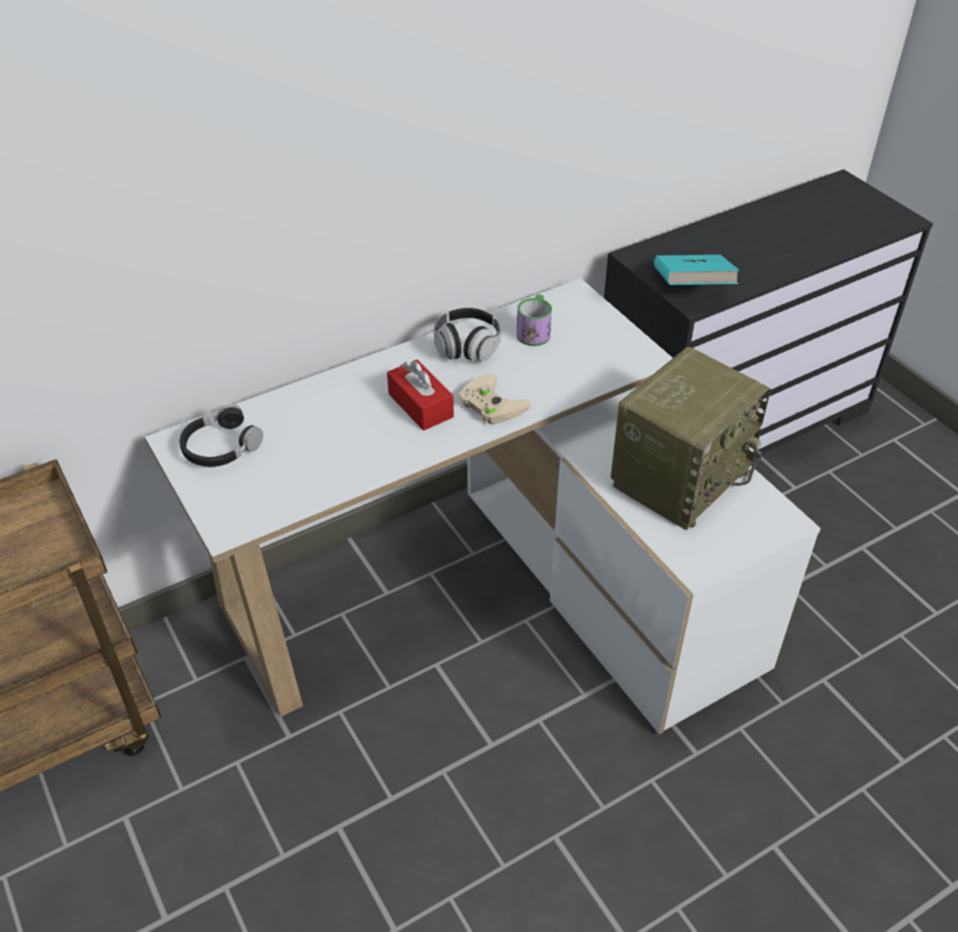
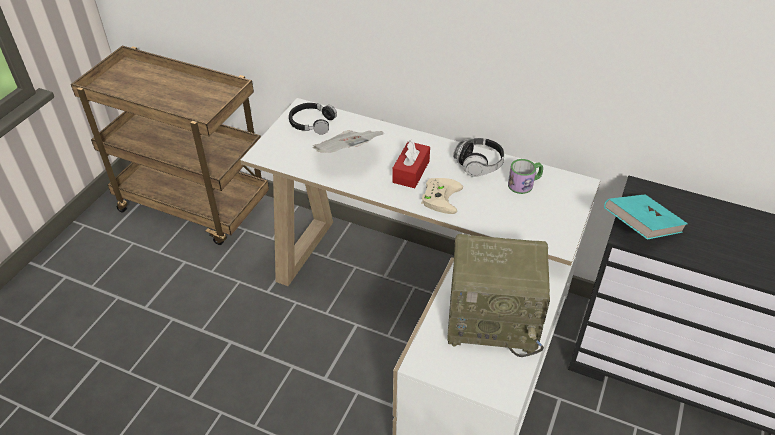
camera: 55 degrees right, 0 degrees up
(328, 444) = (348, 155): none -> newspaper

